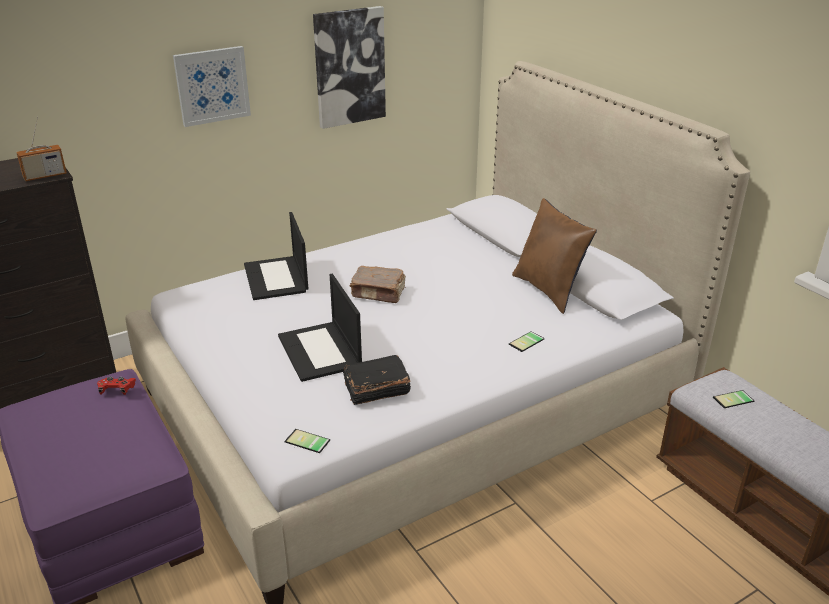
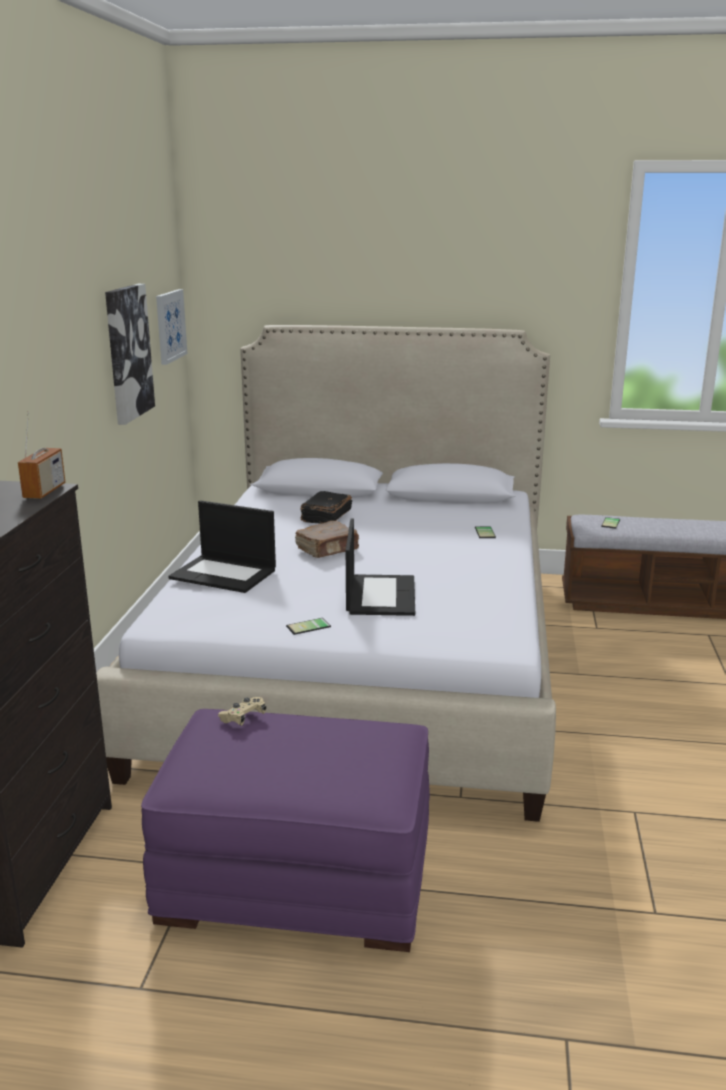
camera: 50 degrees left, 10 degrees down
(117, 390) = (243, 718): red game controller -> beige game controller
(212, 85) = (54, 380): picture -> picture (170, 326)
(306, 442) = (505, 637): phone -> phone (309, 627)
(320, 351) = (380, 595): laptop -> laptop turned 105 degrees counterclockwise
(375, 390) = (470, 594): black book -> black book (325, 517)
(549, 290) = (429, 505): brown pillow -> none

